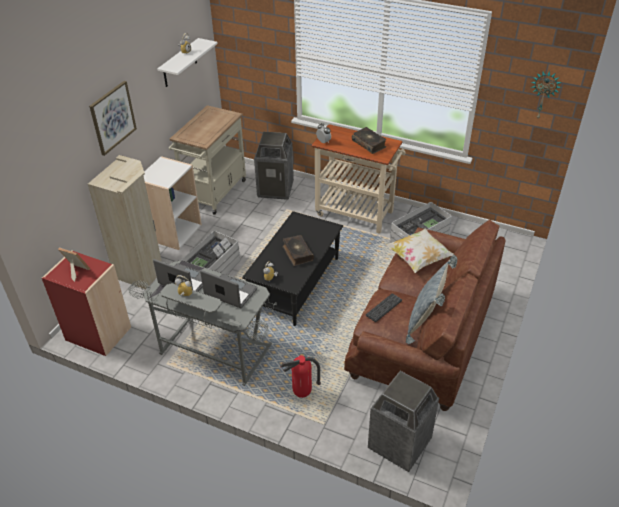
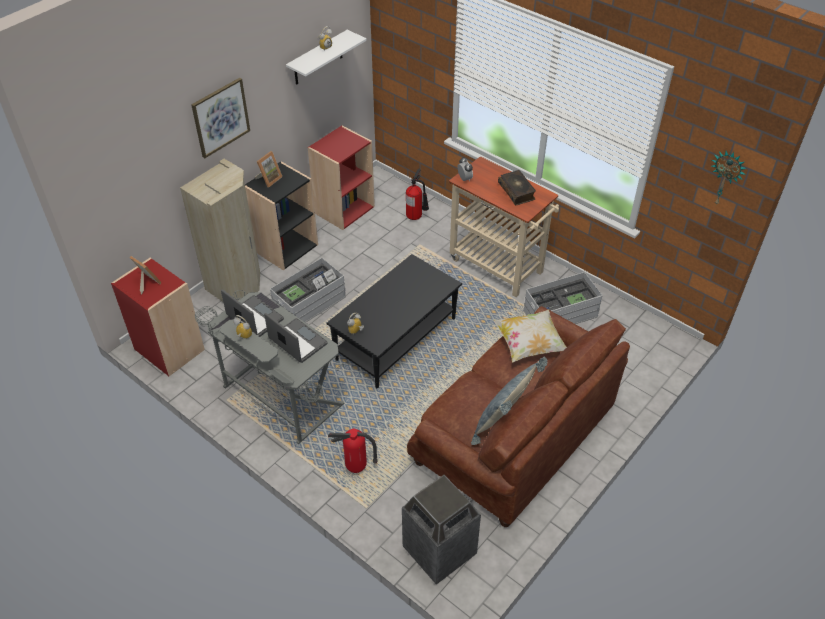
camera: 15 degrees right, 5 degrees up
(156, 171) = (269, 179): none -> picture frame
(175, 232) = (286, 247): white bookcase -> black bookcase
(214, 194) = (344, 209): beige cart -> red bookcase
(276, 189) = (416, 216): trash can -> fire extinguisher
(297, 253) = (396, 307): book -> none
(384, 308) = (464, 395): keyboard -> none

